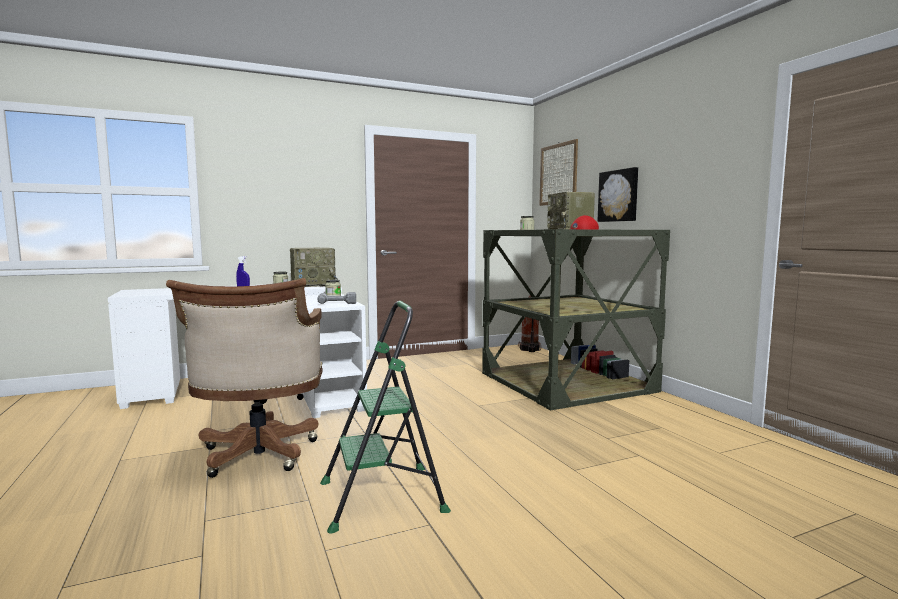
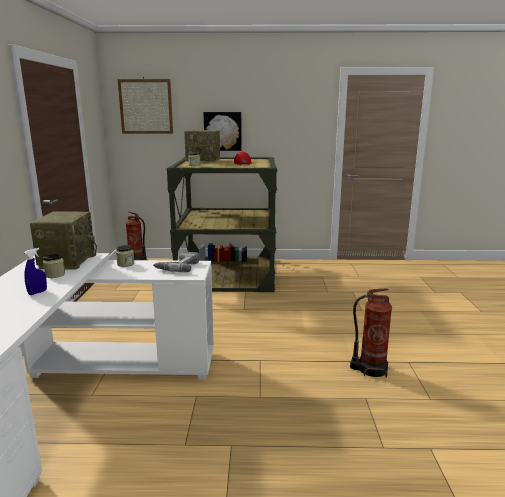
camera: 65 degrees left, 10 degrees up
(259, 456) = (275, 415): office chair -> none
(386, 495) = (370, 369): green step ladder -> fire extinguisher

